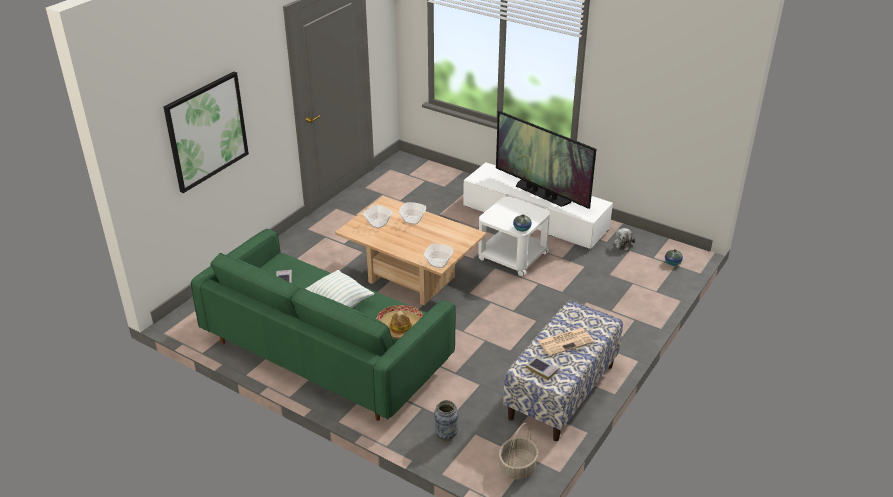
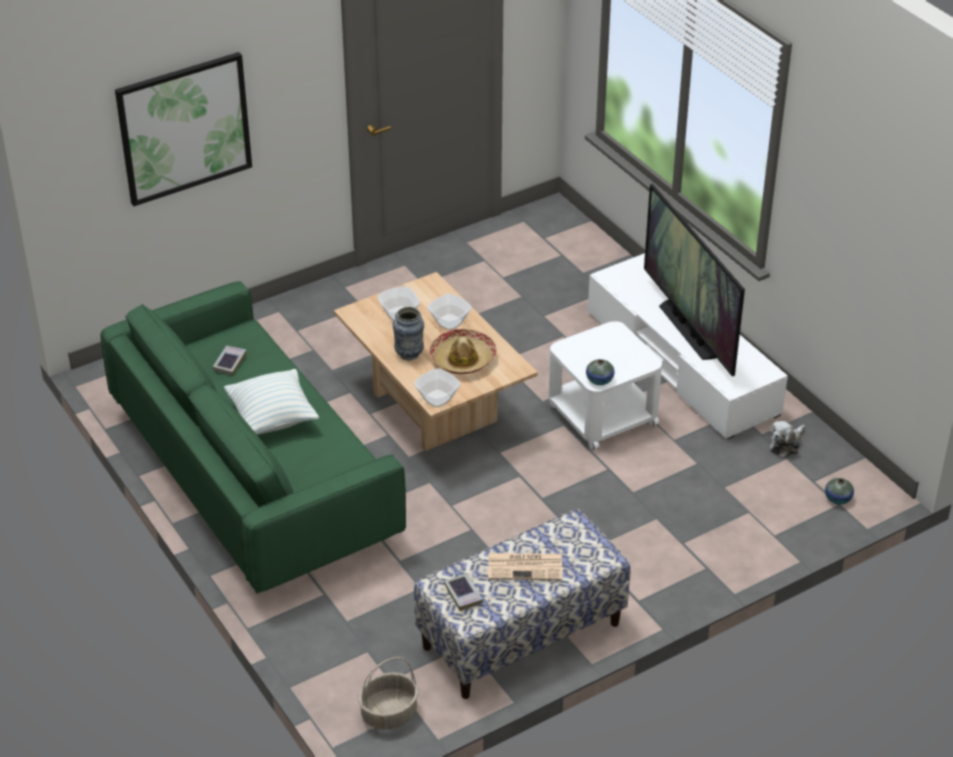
camera: 25 degrees right, 5 degrees up
(400, 327) = (331, 475): hat -> hat (463, 359)
(446, 435) = (329, 640): vase -> vase (409, 354)

